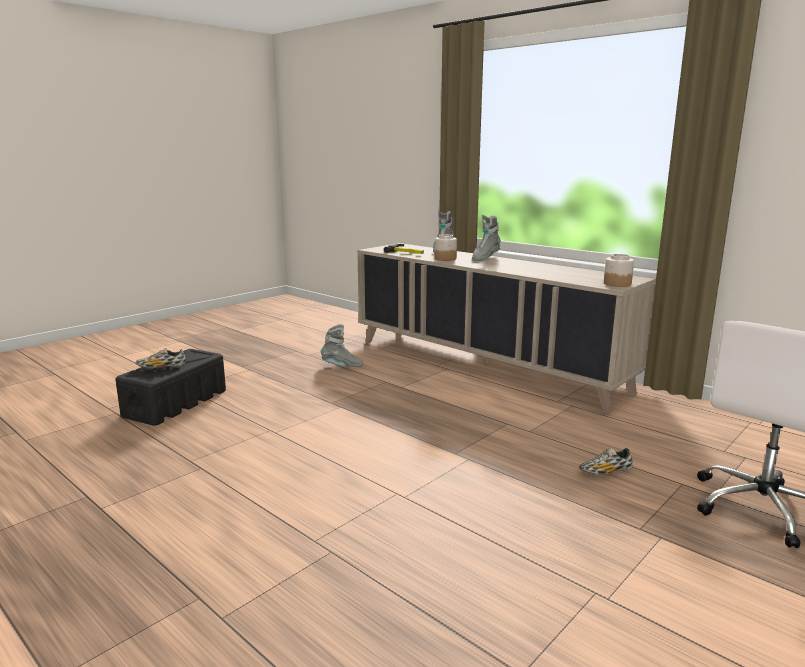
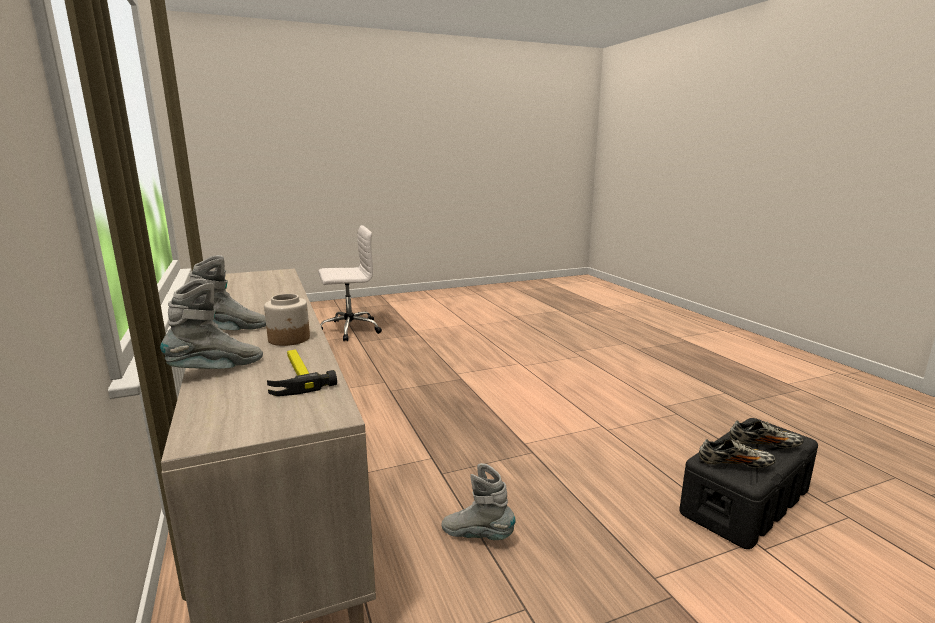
camera: 155 degrees left, 0 degrees up
(605, 472) = (386, 352): shoe -> shoe (734, 464)
(617, 284) = (268, 273): jar -> none

